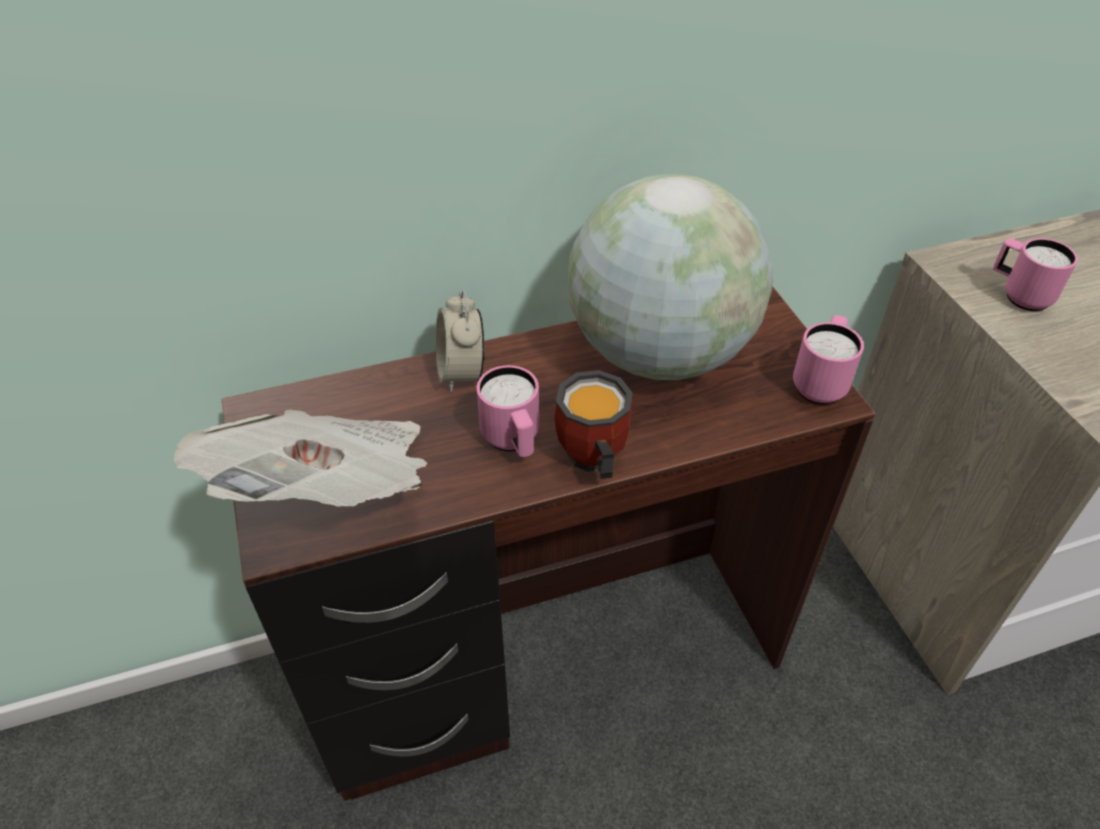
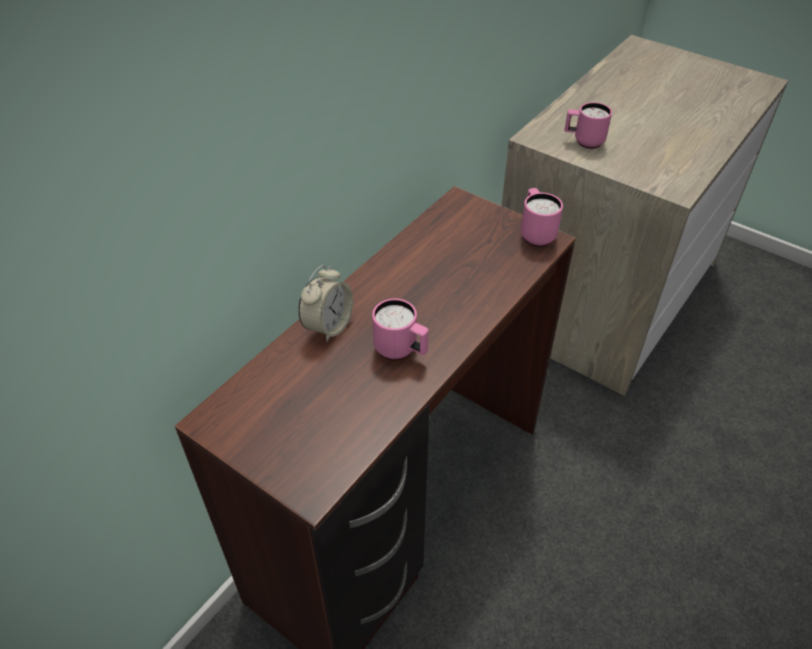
camera: 35 degrees left, 0 degrees up
(330, 492) = (317, 442): newspaper -> none
(461, 373) = (328, 326): alarm clock -> alarm clock turned 105 degrees counterclockwise
(589, 461) = (455, 339): mug -> none
(660, 353) = (436, 257): globe -> none

